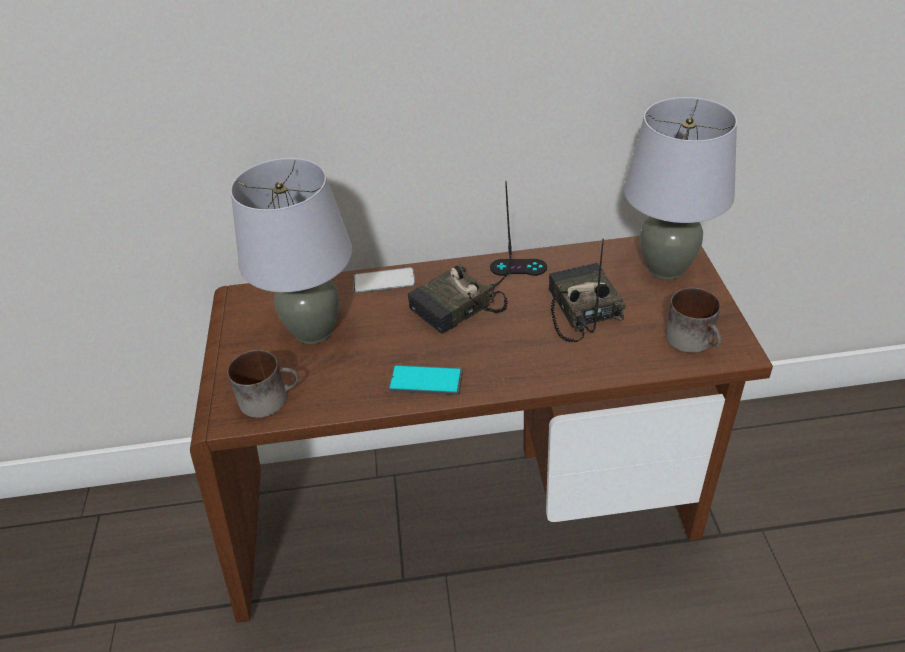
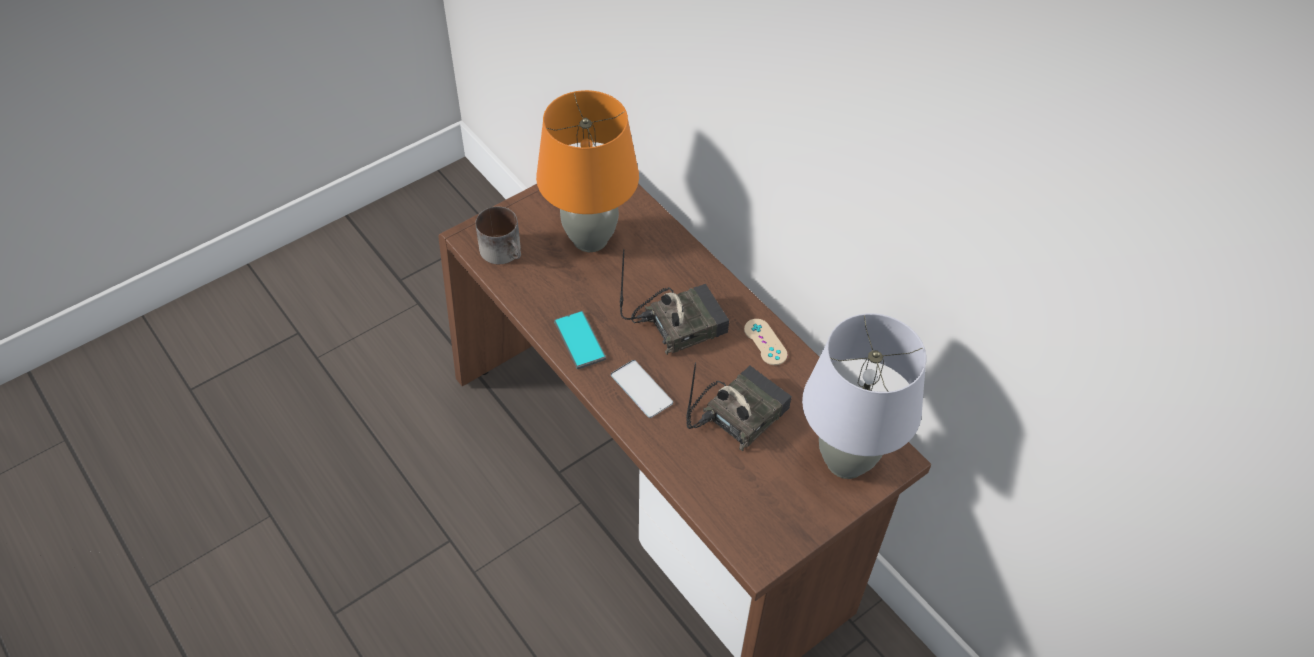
camera: 55 degrees right, 10 degrees up
(314, 331) = (590, 239): grey table lamp -> orange table lamp
(384, 280) = (681, 253): phone -> phone (641, 389)
(458, 308) = (680, 322): radio -> radio turned 135 degrees clockwise
(518, 268) = (765, 342): black game controller -> beige game controller
(695, 340) = (752, 518): mug -> none

